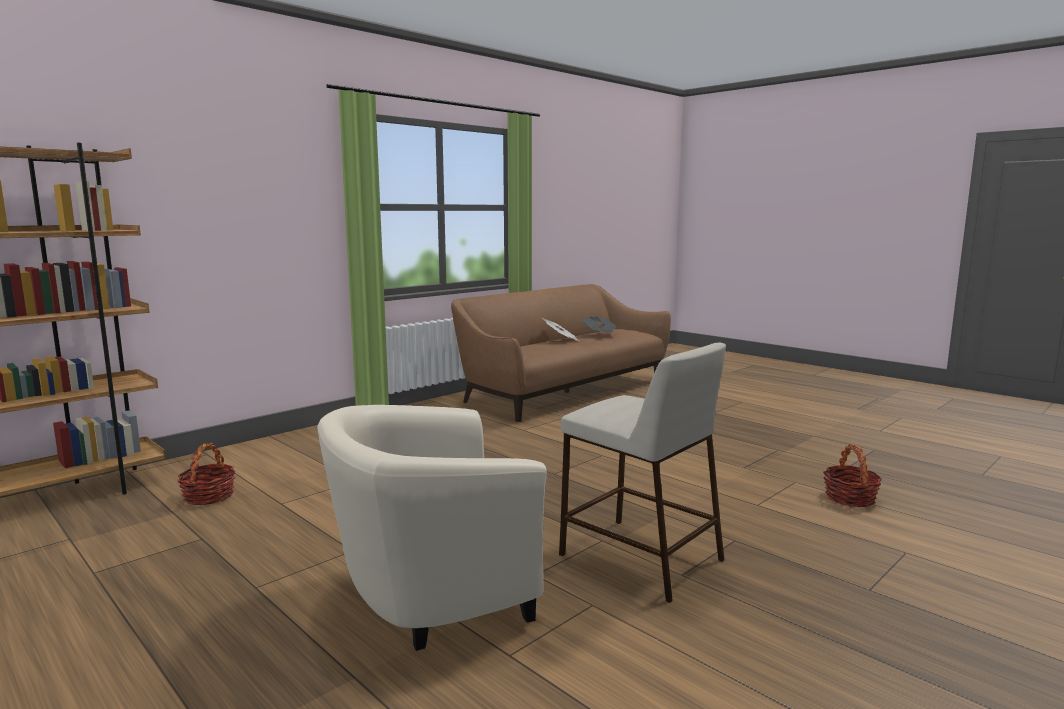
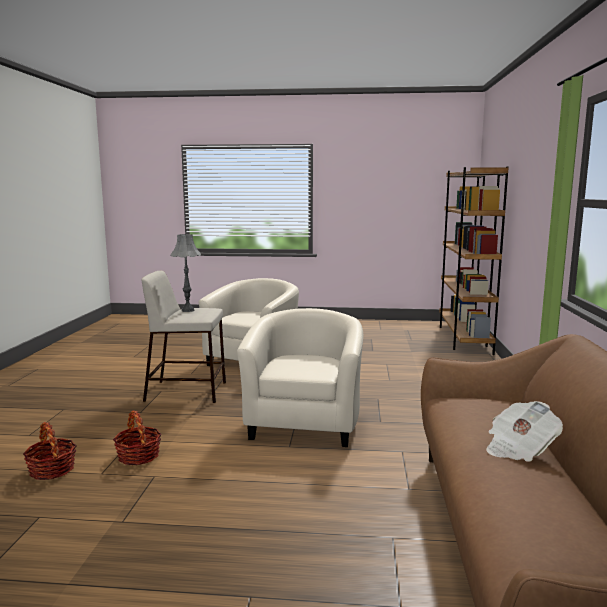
camera: 140 degrees right, 0 degrees up
(209, 496) = (422, 357): basket -> basket (138, 456)
(554, 467) = (305, 423): none -> beige armchair
(600, 335) = (538, 501): newspaper -> none
(635, 410) = (188, 310): none -> grey table lamp

